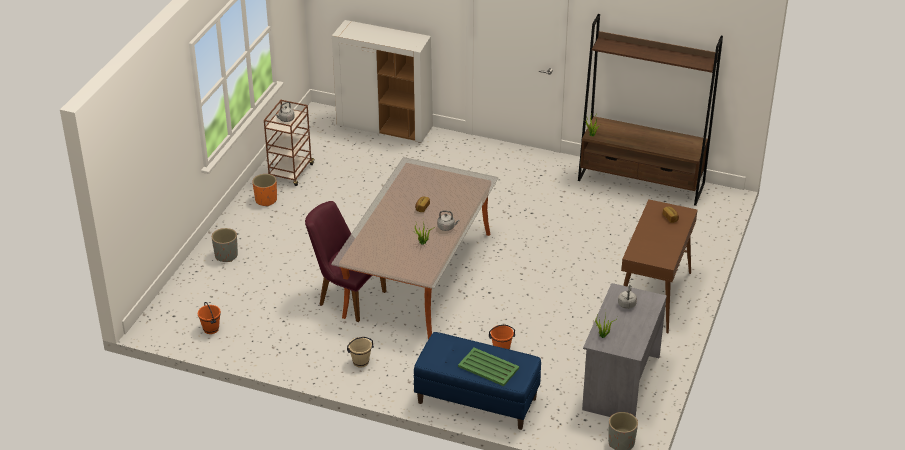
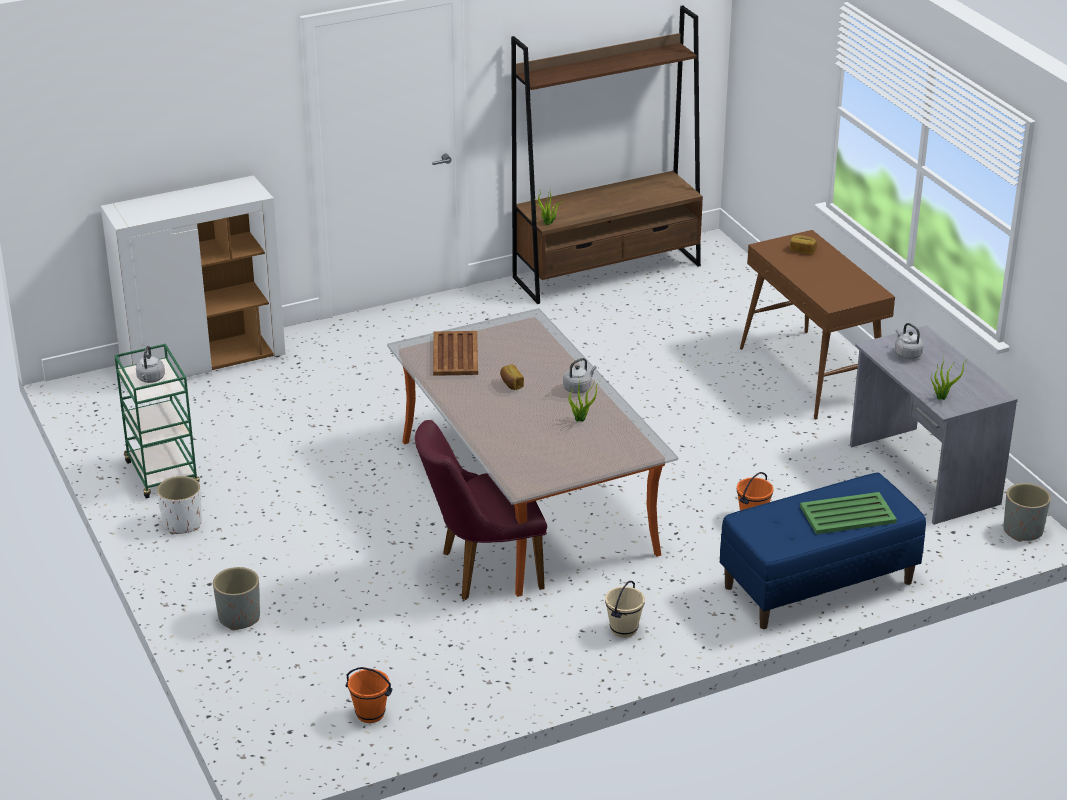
camera: 45 degrees left, 5 degrees down
(266, 200) = (183, 524): orange planter -> white planter
(291, 173) = (162, 475): brown cart -> green cart
(422, 179) = (455, 354): none -> brown tray

